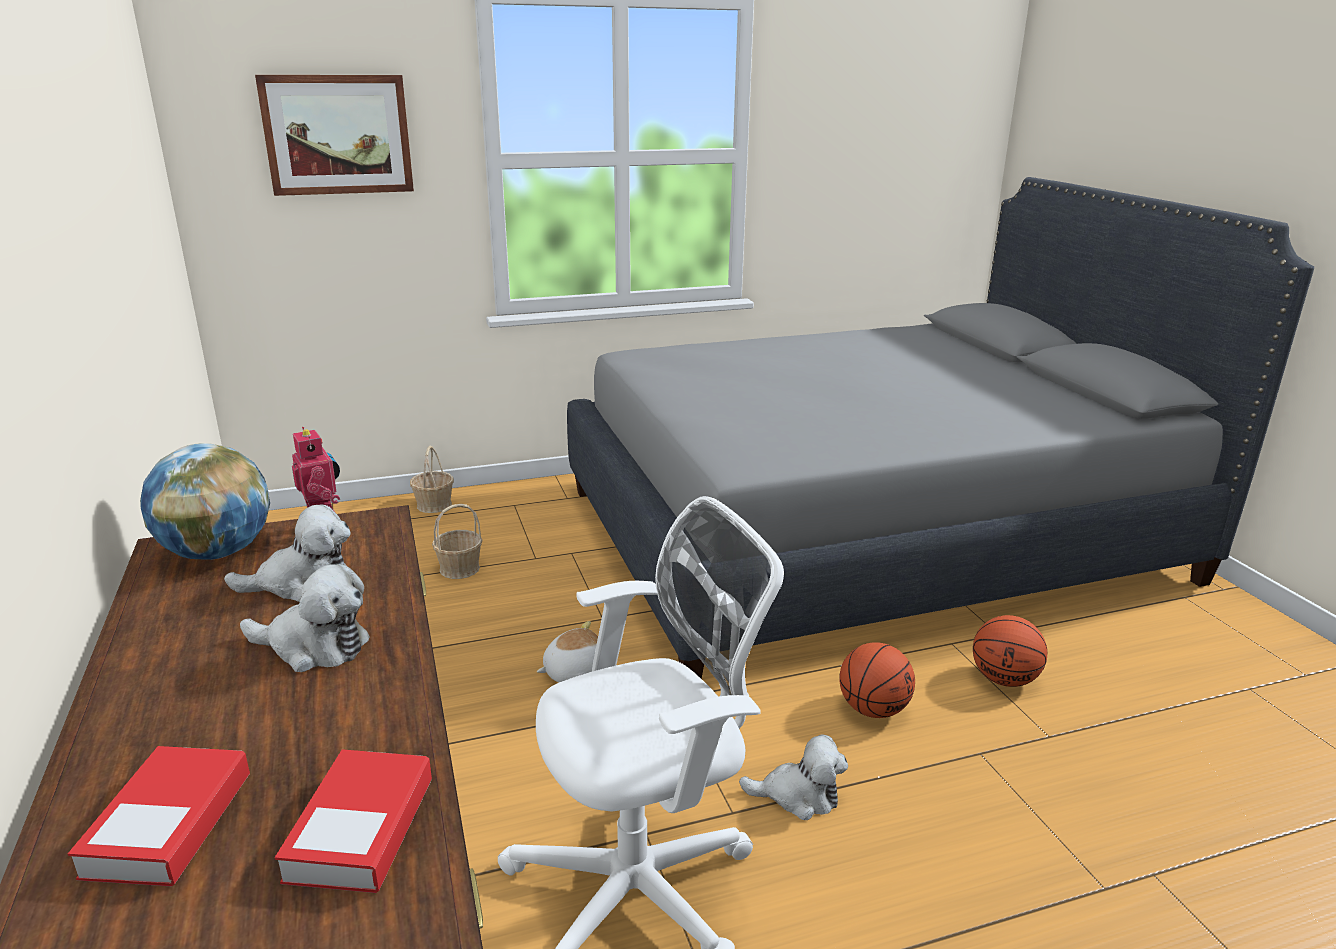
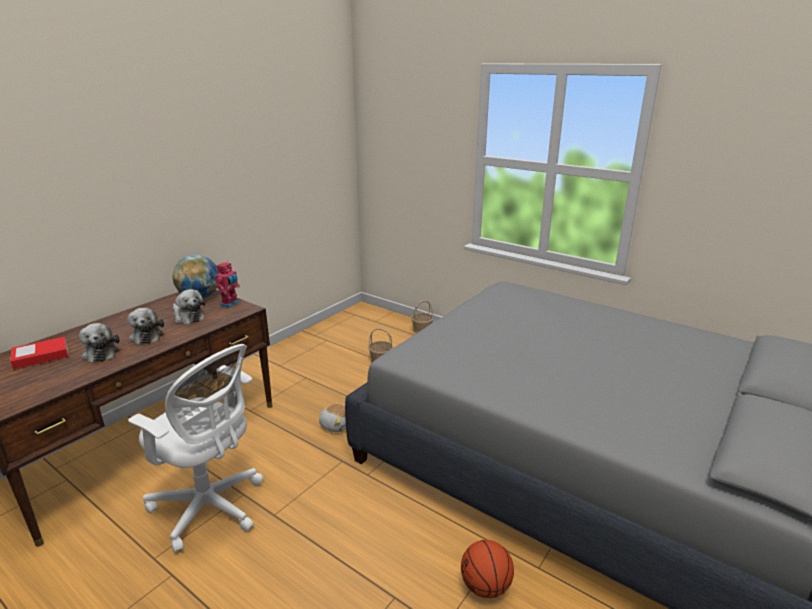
camera: 55 degrees right, 0 degrees up
(337, 135) = (414, 137): picture -> none
(361, 829) = (44, 384): book -> none
(798, 796) = (301, 533): plush toy -> plush toy (101, 353)
(872, 709) = (396, 535): basketball -> none

